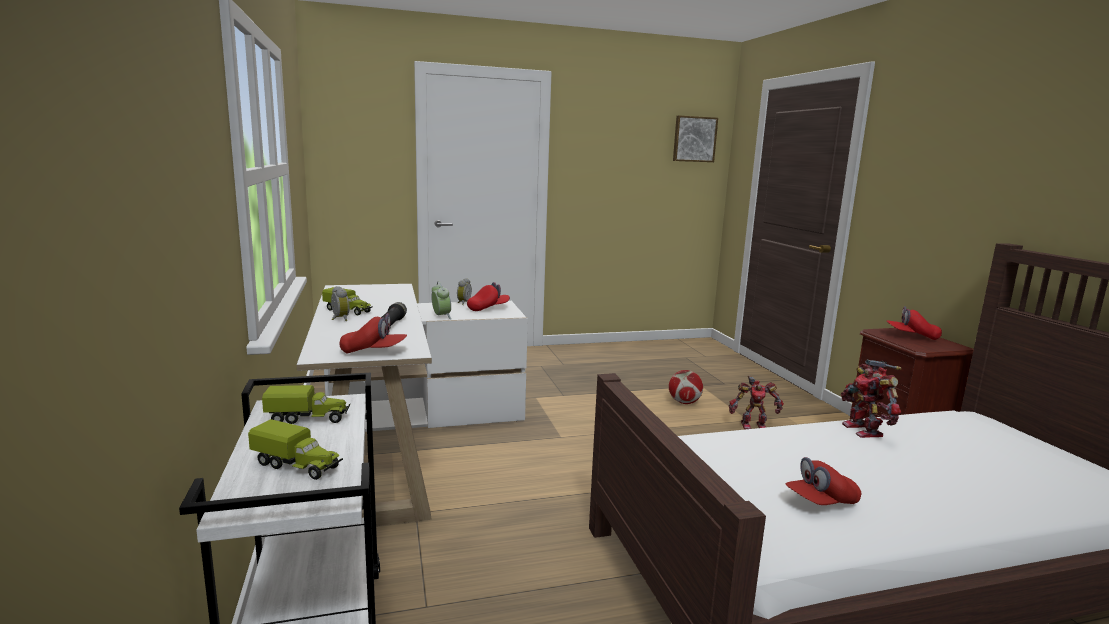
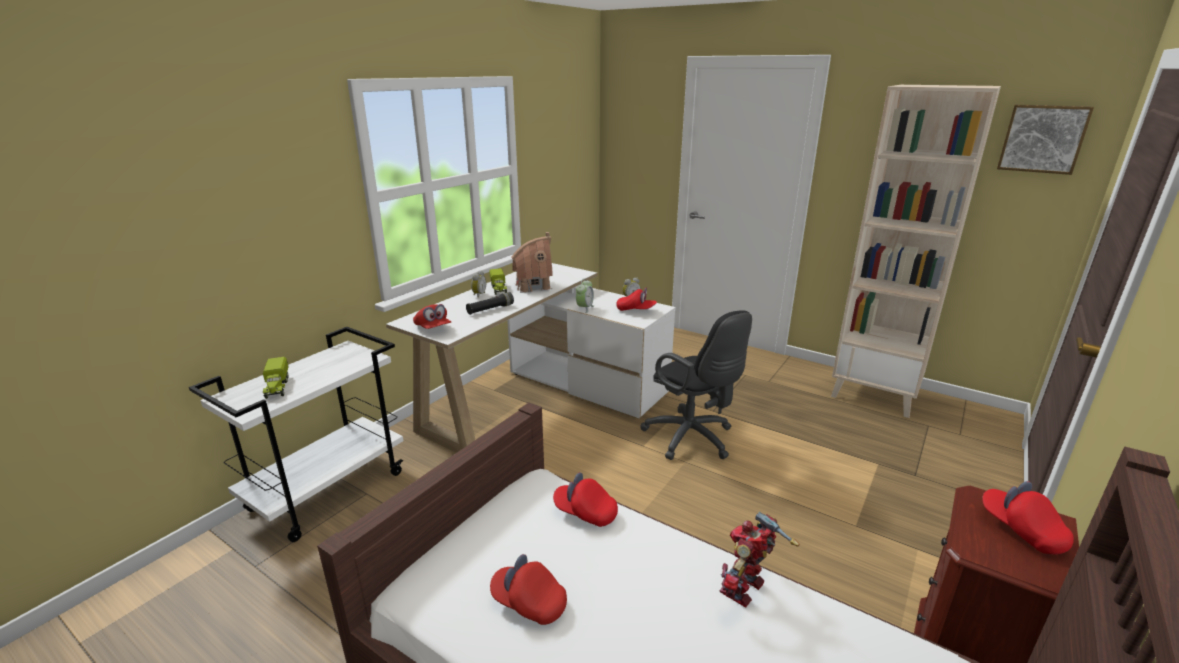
camera: 50 degrees right, 10 degrees up
(308, 418) = (337, 361): toy truck -> none
(379, 302) = (533, 286): none -> toy house
(585, 417) = (692, 439): none -> black office chair
(633, 350) = (875, 394): none -> beige bookcase
(684, 402) = (818, 471): football -> none
(724, 443) = (585, 512): none -> red cap
(752, 425) = (848, 533): toy robot -> none

